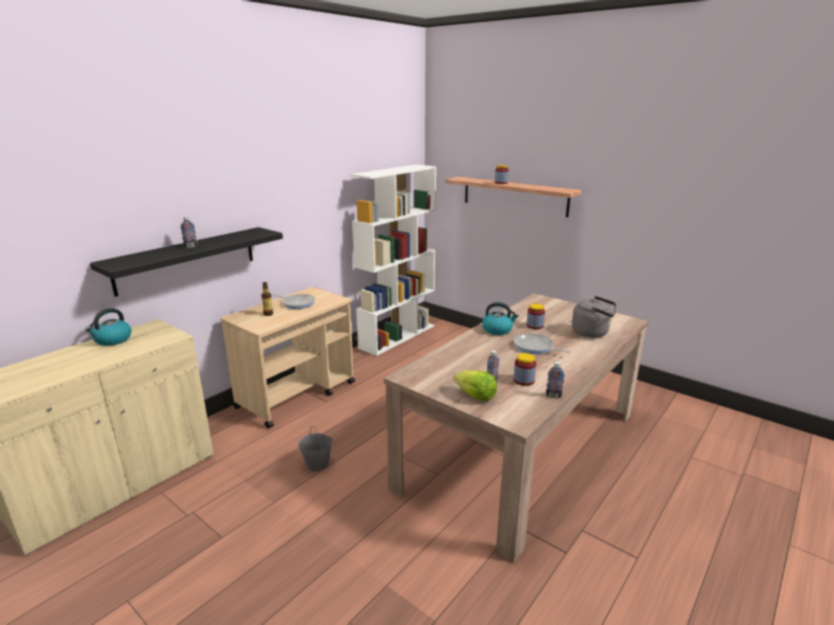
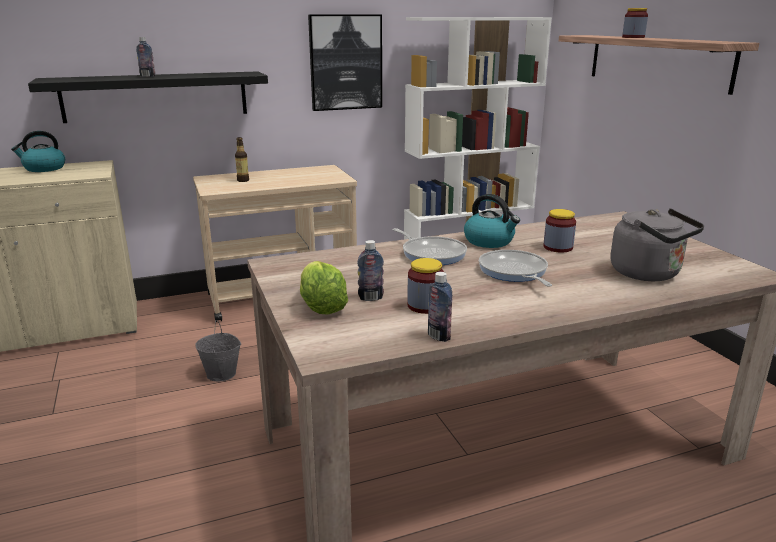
camera: 30 degrees right, 0 degrees up
(297, 303) = (289, 176): frying pan -> frying pan (431, 254)
(313, 211) = (345, 62): none -> picture

